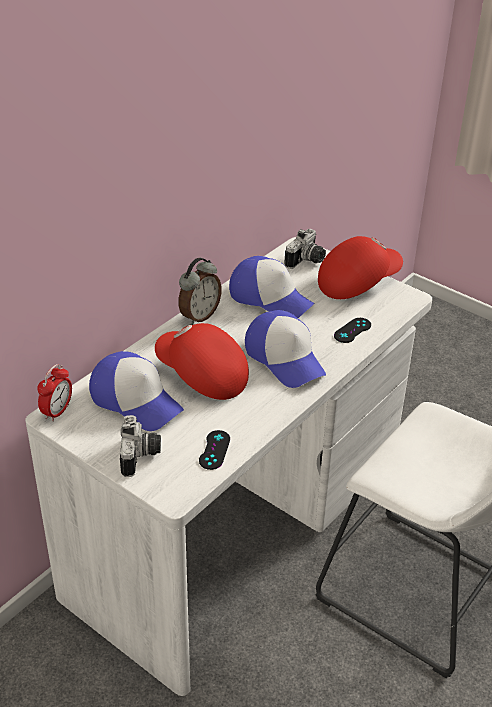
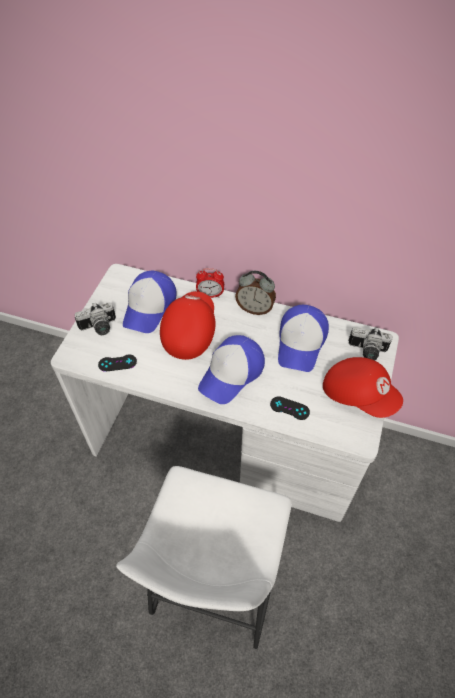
camera: 70 degrees right, 15 degrees up
(57, 411) = (124, 275): alarm clock -> alarm clock (210, 295)

